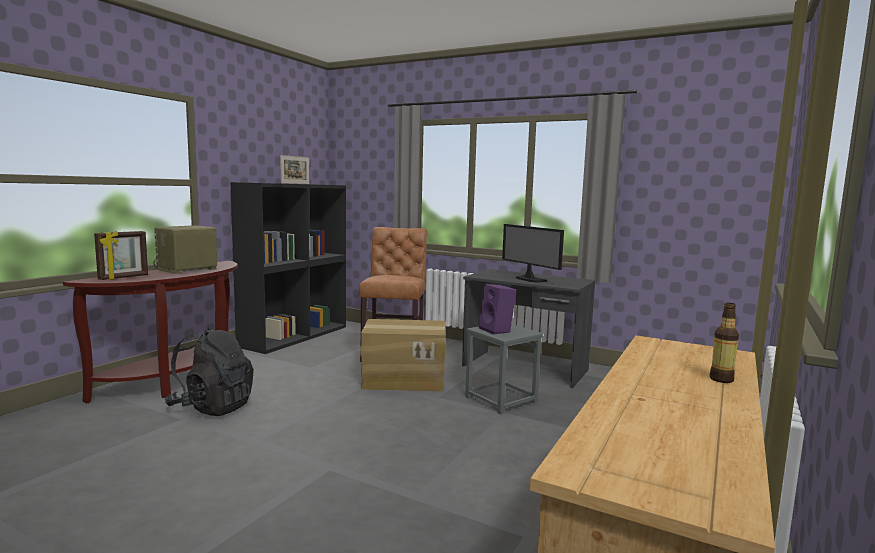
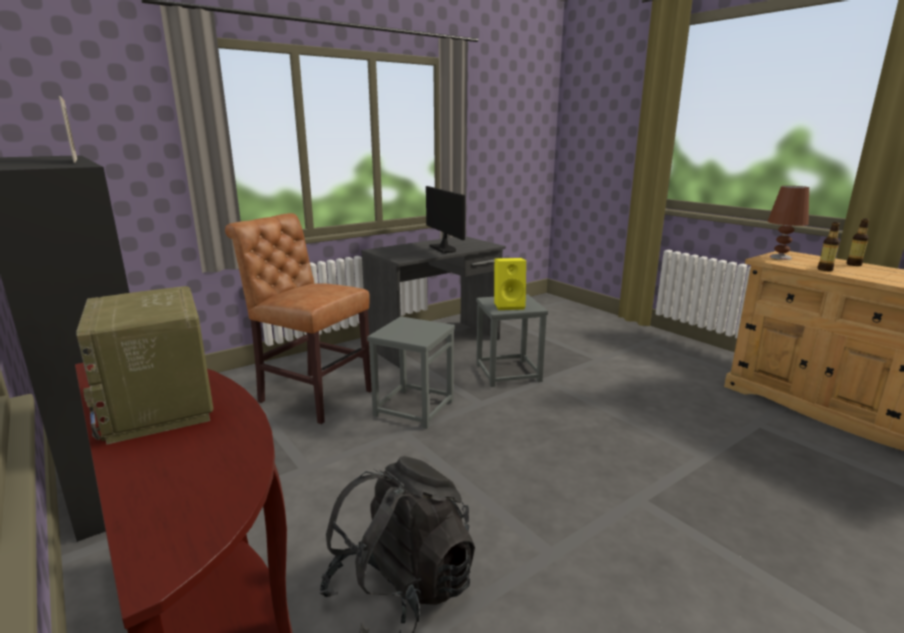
camera: 65 degrees left, 10 degrees up
(124, 277) = (190, 490): picture frame -> none
(404, 379) = (413, 408): cardboard box -> grey stool
(497, 330) = (509, 305): purple speaker -> yellow speaker
(529, 279) = (444, 249): monitor -> monitor turned 105 degrees counterclockwise
(642, 362) = (825, 269): none -> bottle
(682, 348) = (780, 257): none -> brown table lamp

